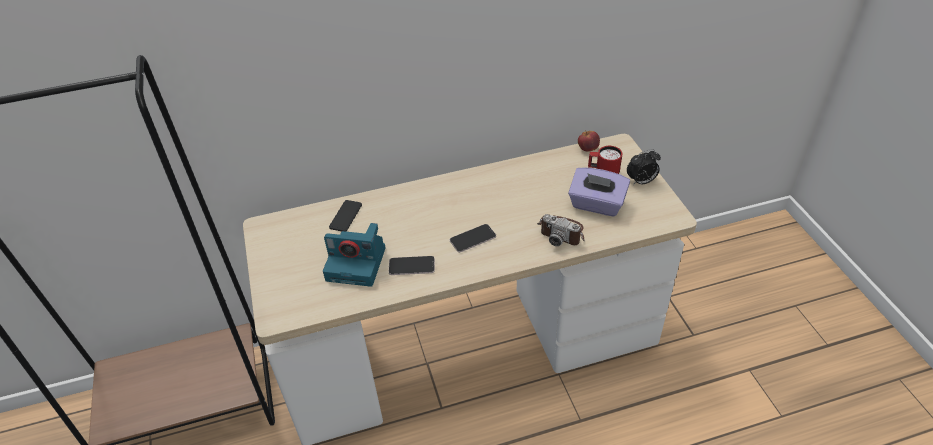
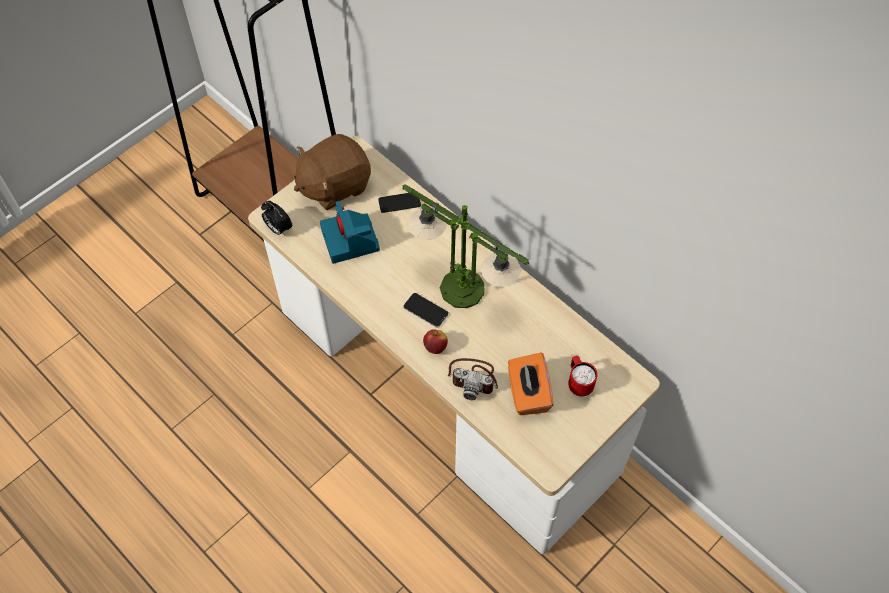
camera: 60 degrees right, 15 degrees up
(285, 254) = (334, 185): none -> brown plush toy
(411, 266) = (369, 280): phone -> none
(467, 208) = (461, 288): none -> table lamp
(562, 232) = (473, 378): camera -> camera turned 75 degrees counterclockwise
(588, 149) = (609, 355): apple -> apple (435, 347)
(596, 205) = (528, 393): purple tissue box -> orange tissue box
(641, 182) = (586, 422): alarm clock -> alarm clock (278, 228)

